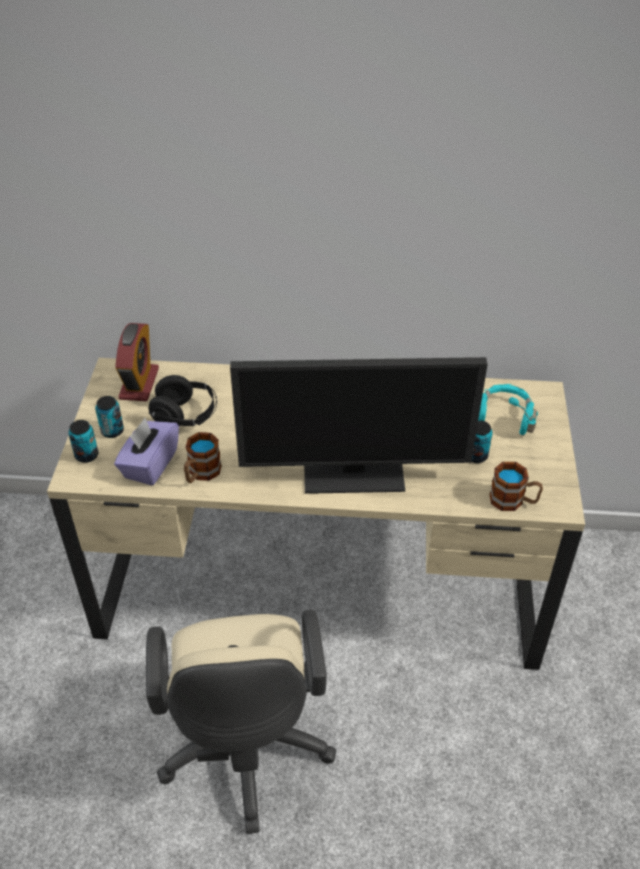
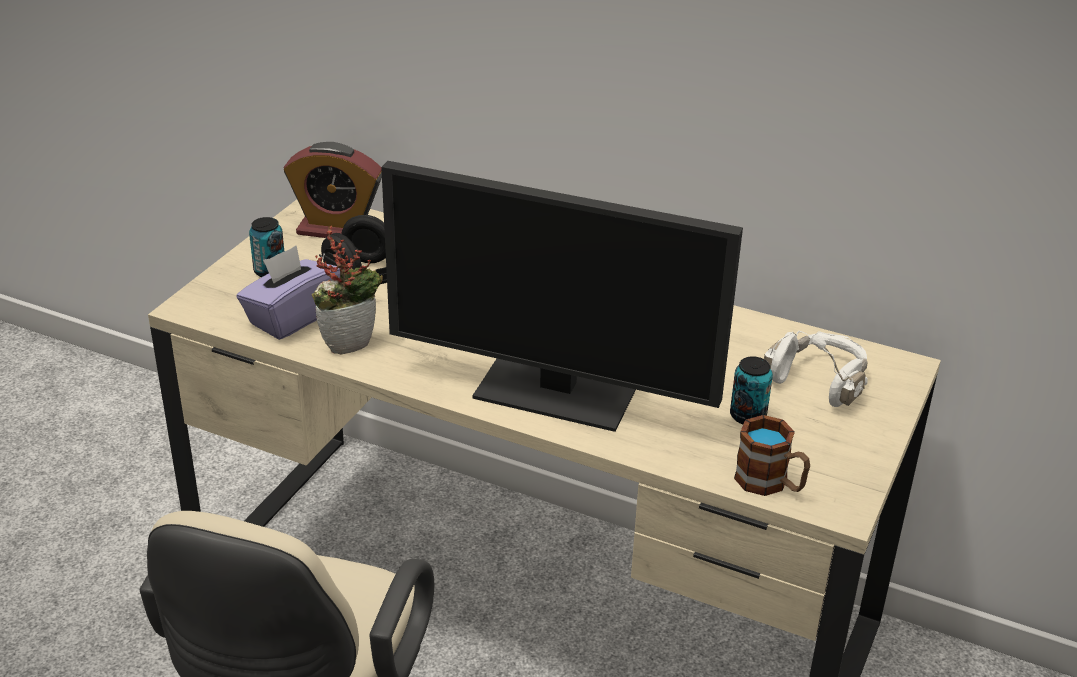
camera: 20 degrees right, 10 degrees down
(86, 455) = (221, 289): can -> none
(139, 383) = (337, 229): alarm clock -> alarm clock turned 75 degrees clockwise
(201, 474) = (350, 343): mug -> potted plant
(503, 417) = (820, 381): turquoise headphones -> white headphones

